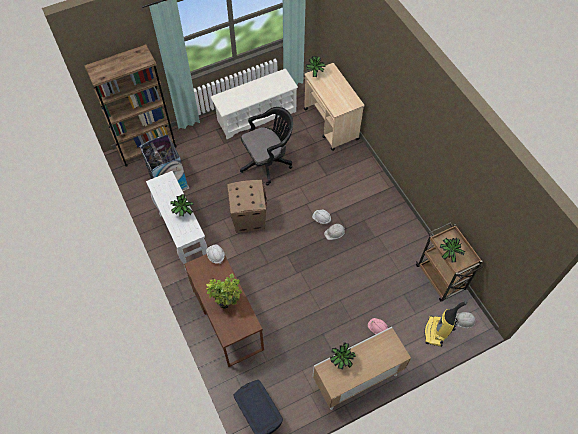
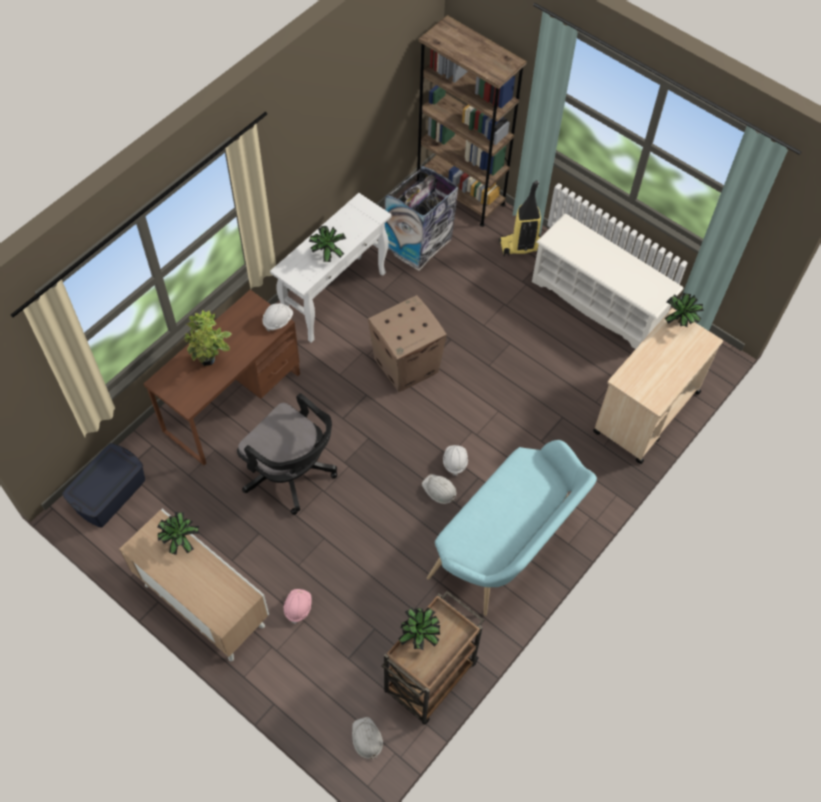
camera: 65 degrees right, 0 degrees up
(268, 162) = (520, 351): black office chair -> black office chair (292, 474)
(381, 215) = (507, 548): none -> turquoise bench
(436, 332) = (327, 699): vacuum cleaner -> vacuum cleaner (520, 247)

